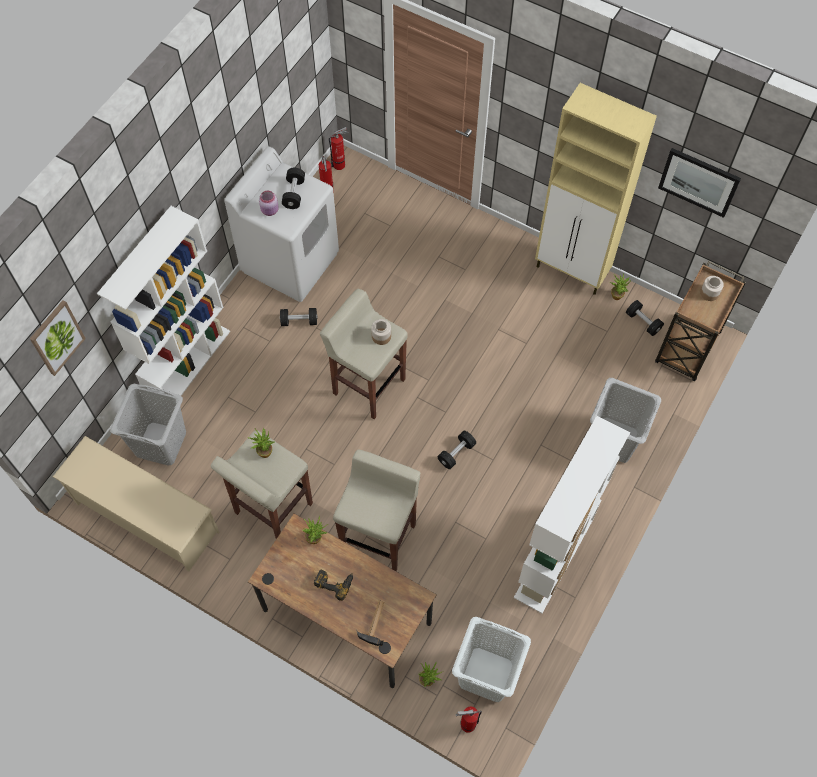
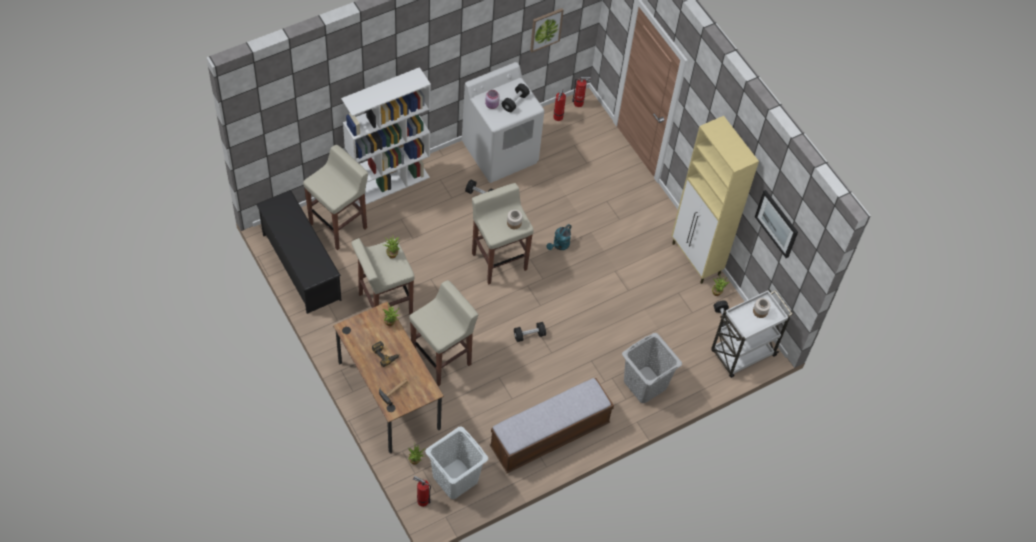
camera: 25 degrees right, 5 degrees down
(56, 337) = (302, 112): picture -> picture (545, 29)
(146, 517) = (301, 266): beige shoe rack -> black shoe rack
(161, 443) = (339, 225): grey laundry basket -> beige stool
(422, 332) = (559, 245): none -> turquoise watering can
(554, 558) = (549, 435): white bookcase -> bench
(687, 349) = (742, 354): brown cart -> white cart

